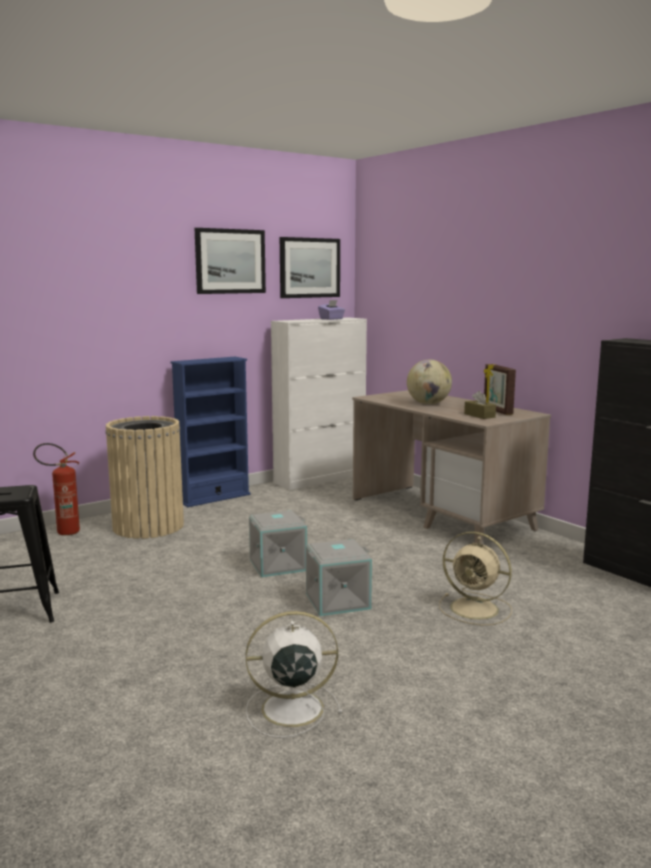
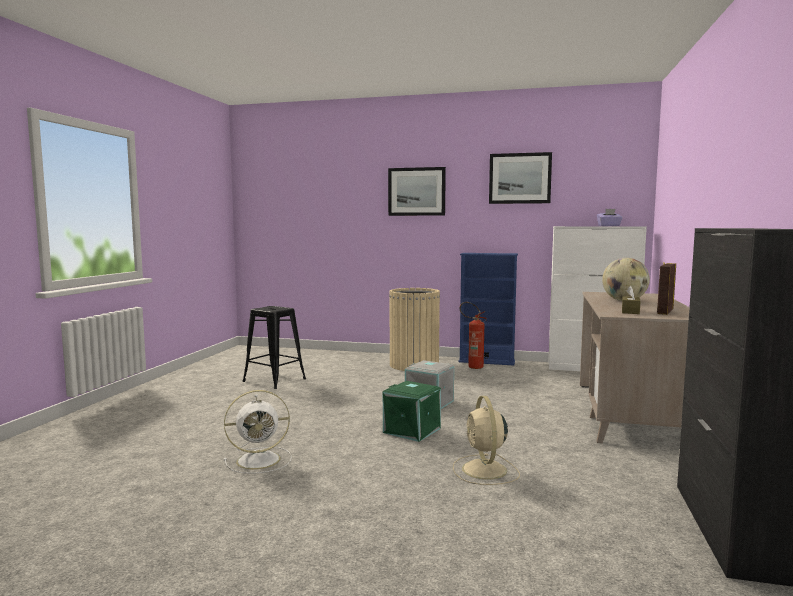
camera: 50 degrees right, 5 degrees down
(62, 532) = (369, 357): fire extinguisher -> fire extinguisher (472, 366)
(289, 709) = (260, 460): white fan -> white fan turned 120 degrees clockwise
(309, 268) = (600, 182): picture -> picture (416, 191)
(337, 600) = (412, 430): grey storage box -> green storage box

